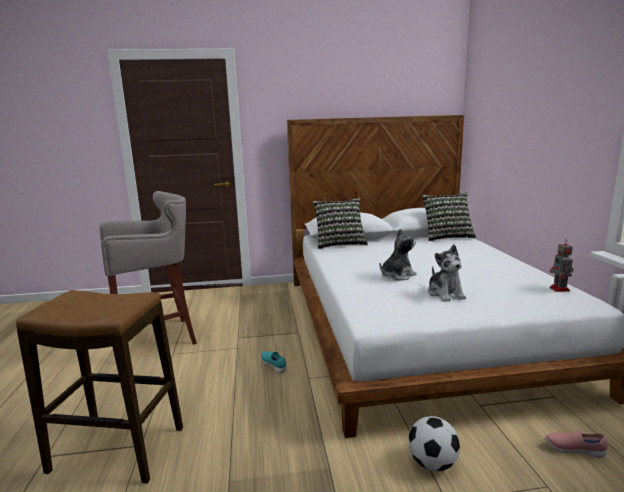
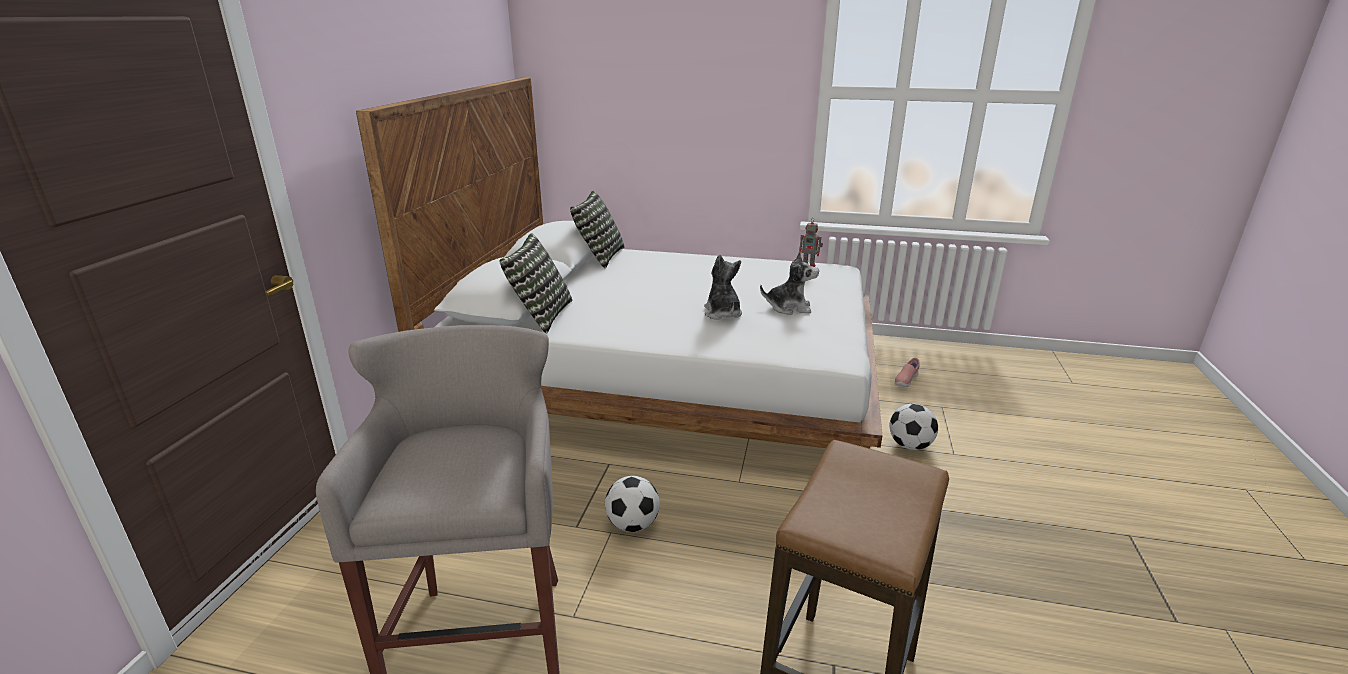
camera: 70 degrees left, 10 degrees up
(246, 352) = (633, 525): none -> football
(274, 365) = (691, 504): turquoise shoe -> none

